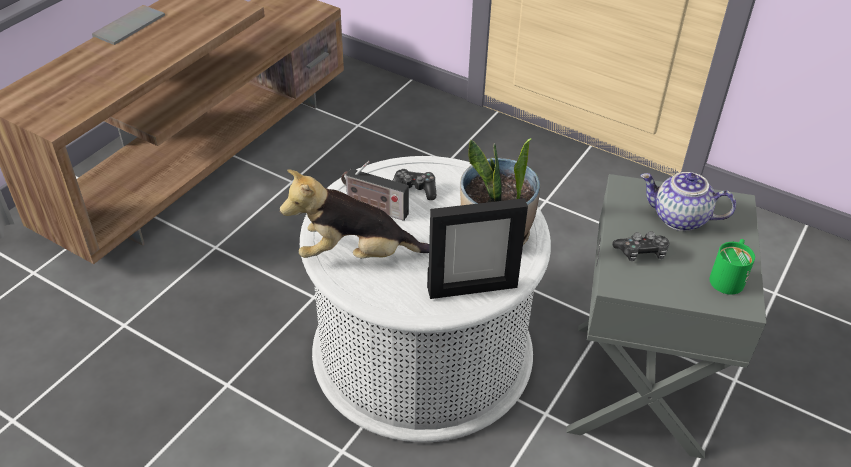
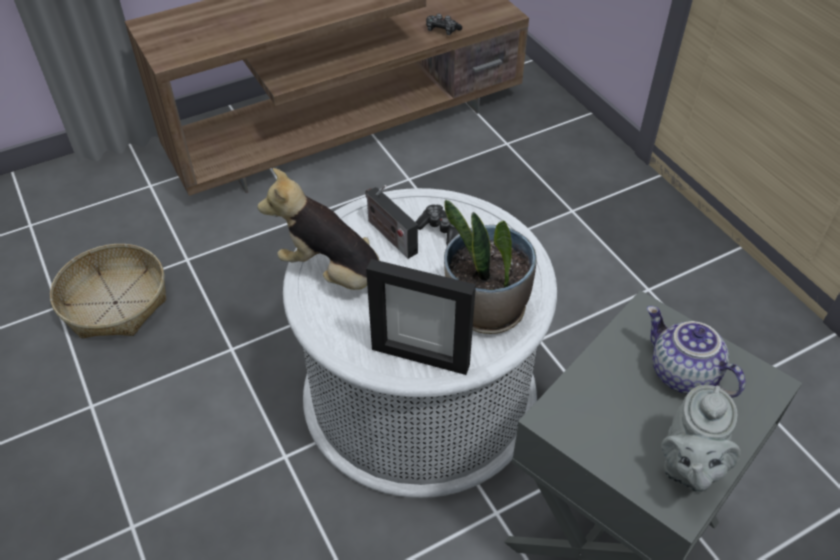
camera: 30 degrees right, 5 degrees up
(76, 391) = (115, 302): none -> basket
(641, 252) = (605, 395): game controller -> game controller (442, 30)
(728, 277) = (687, 467): green mug -> grey teapot

